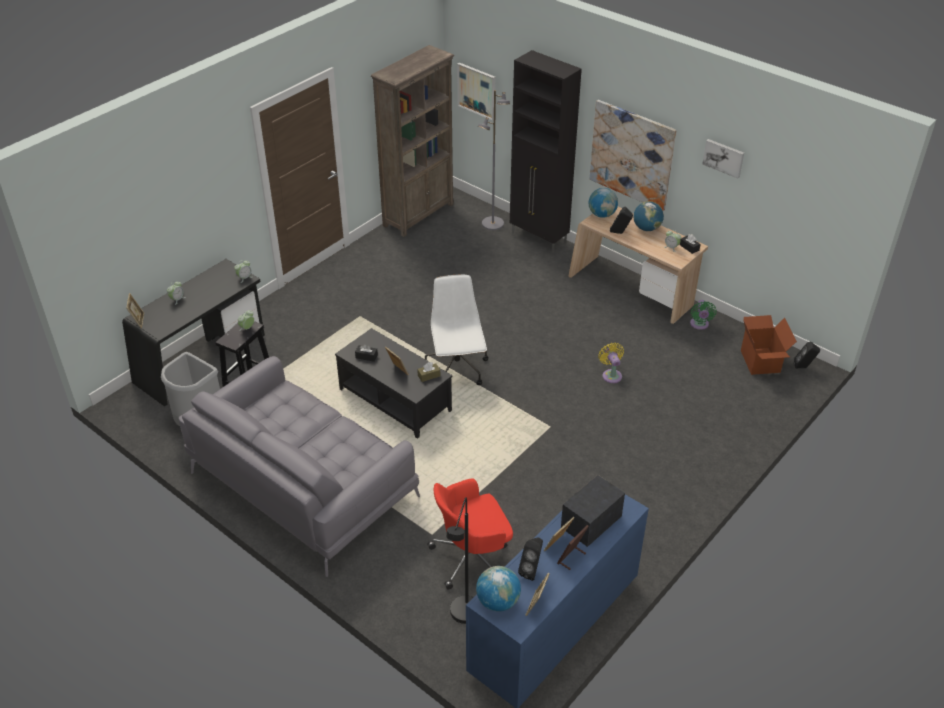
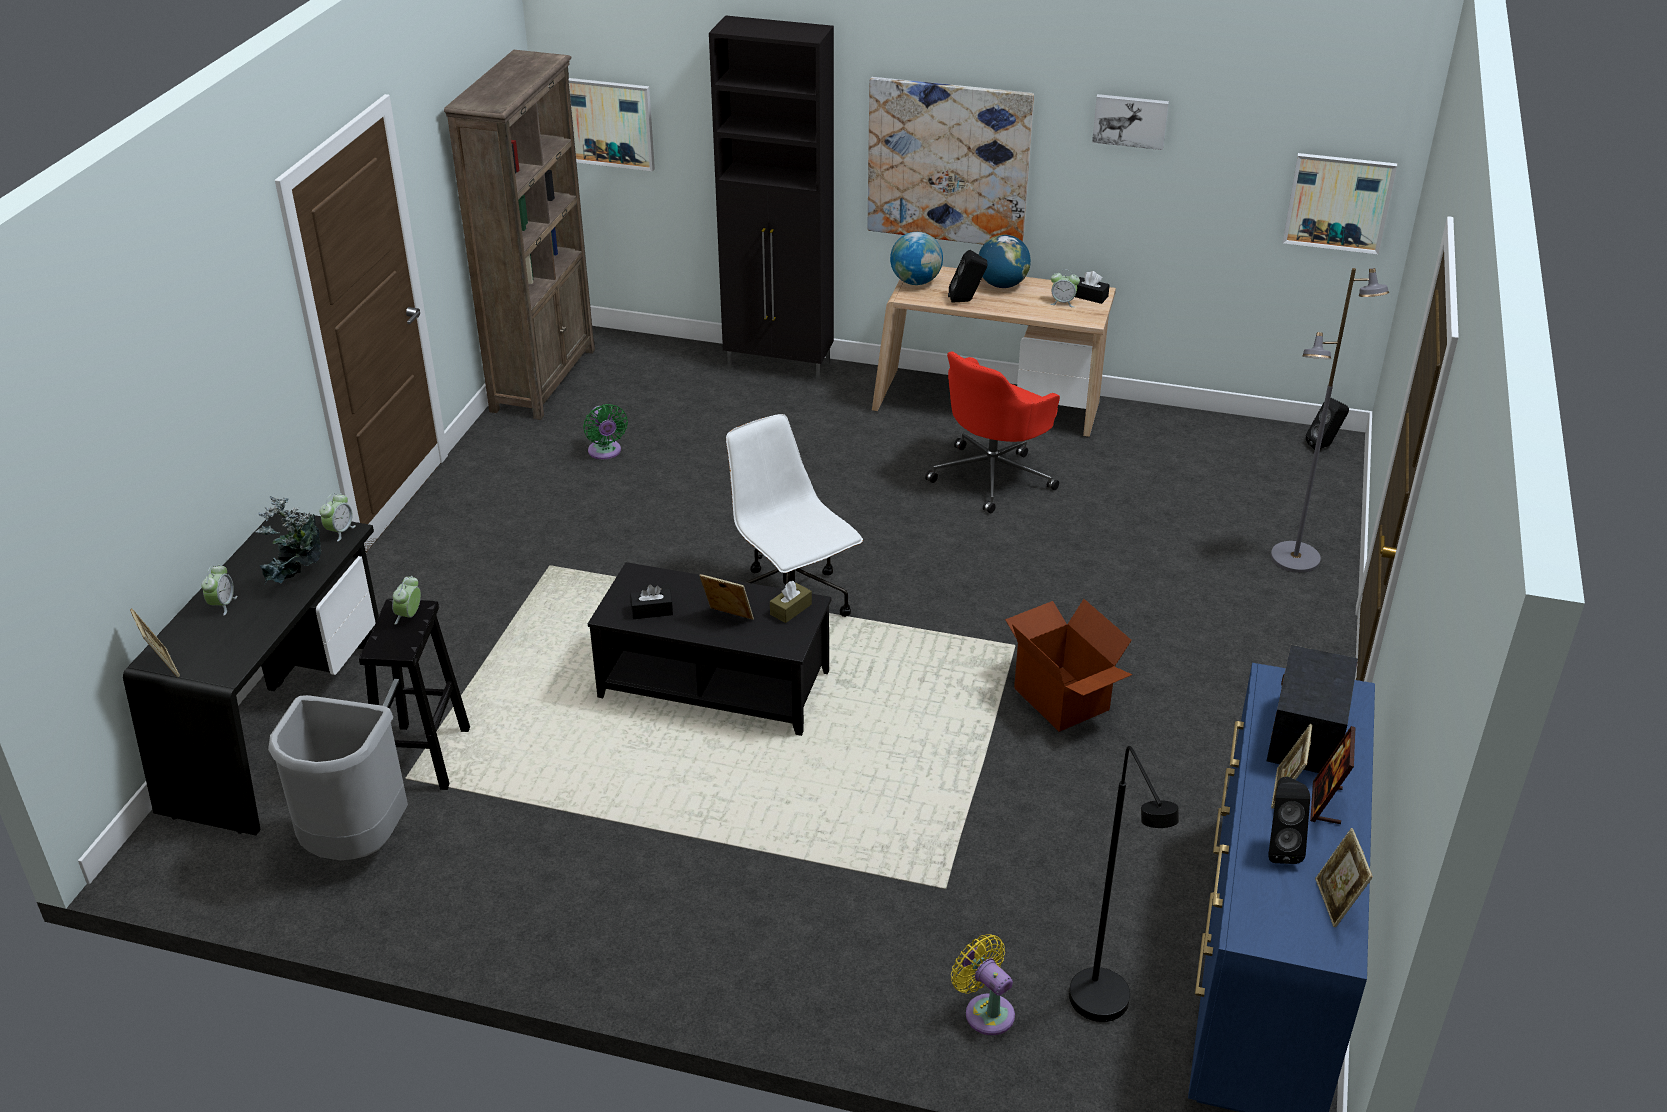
camera: 25 degrees left, 5 degrees down
(214, 296) = (299, 579): none -> potted plant
(302, 484) = (640, 884): grey sofa -> none
(472, 557) = (1044, 901): red office chair -> red office chair (993, 476)
(492, 224) = (685, 364): grey floor lamp -> grey floor lamp (1295, 559)
(498, 601) = (1268, 921): globe -> none
(611, 375) = (1051, 537): yellow fan -> yellow fan (985, 1011)
(699, 325) = (1128, 428): green fan -> green fan (605, 452)
(761, 361) = (1258, 455): cardboard box -> cardboard box (1063, 698)
(829, 233) = (1338, 202): none -> picture

